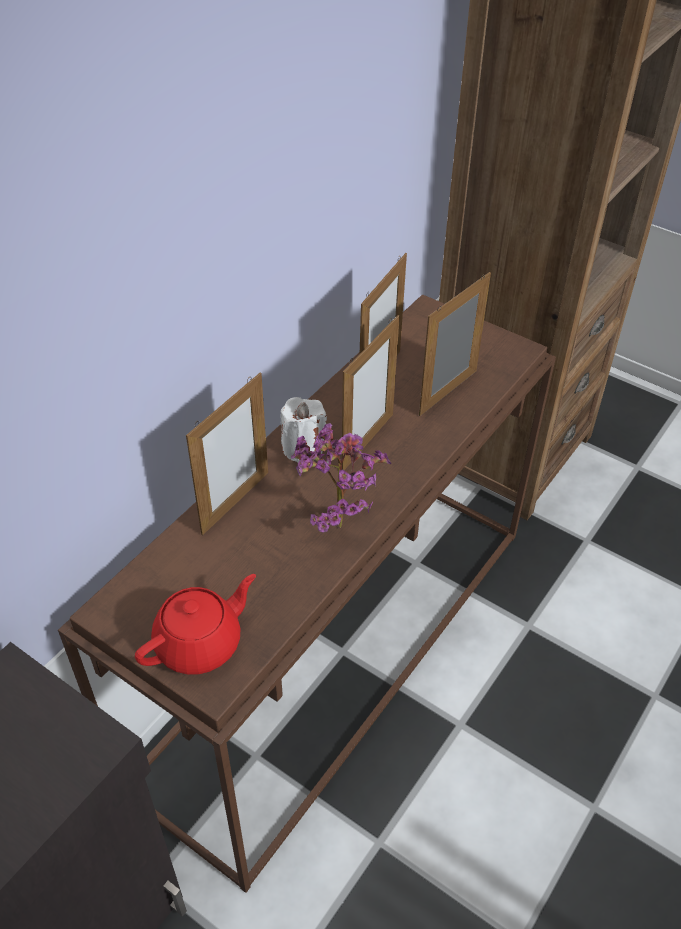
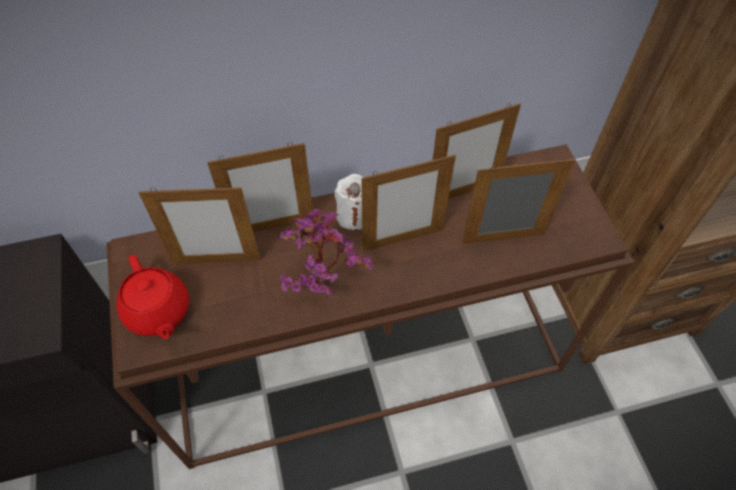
camera: 40 degrees right, 10 degrees up
(200, 643) = (158, 312): red teapot -> red teapot turned 60 degrees clockwise
(212, 564) = (217, 261): none -> picture frame

